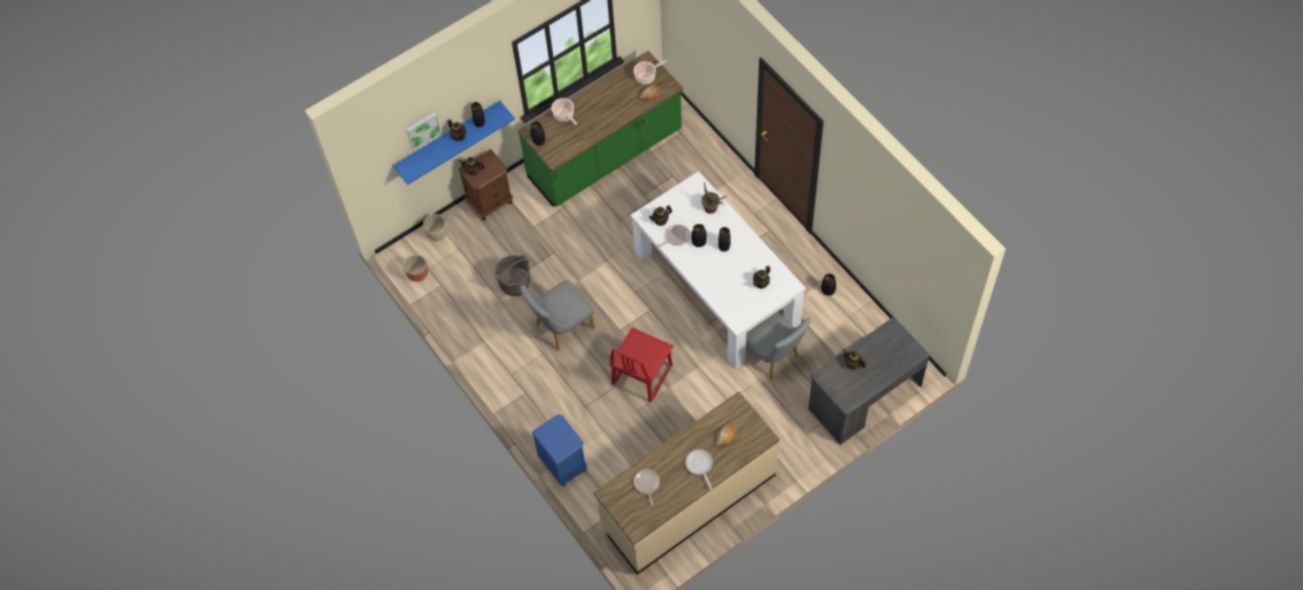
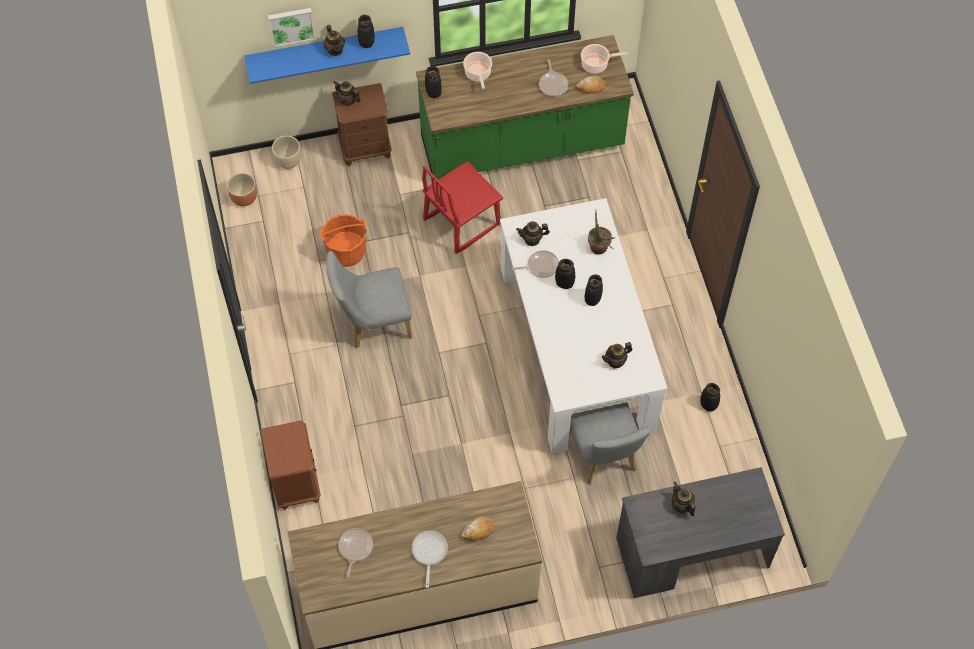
camera: 20 degrees right, 0 degrees up
(515, 284) = (346, 251): grey bucket -> orange bucket
(563, 464) = (296, 483): blue nightstand -> brown nightstand
(622, 102) = (553, 84): none -> frying pan
(641, 374) = (438, 415): red chair -> red chair (461, 221)

